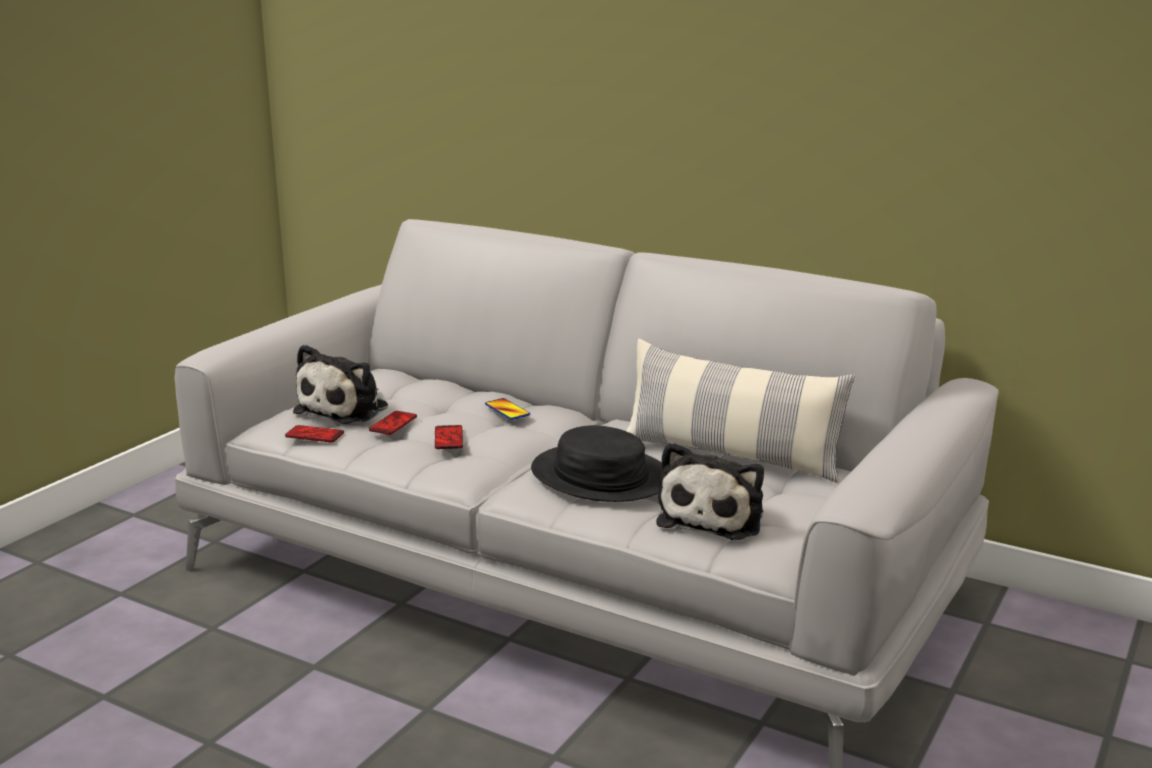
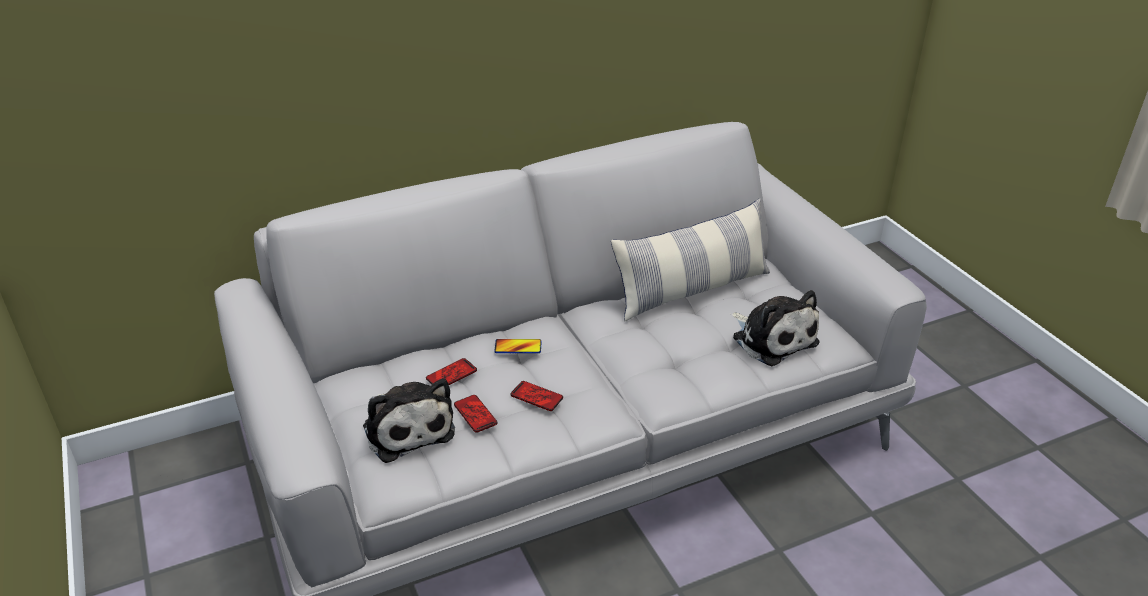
camera: 55 degrees left, 15 degrees up
(314, 435) = (447, 467): phone -> phone (451, 375)
(600, 476) = (676, 356): black hat -> none

